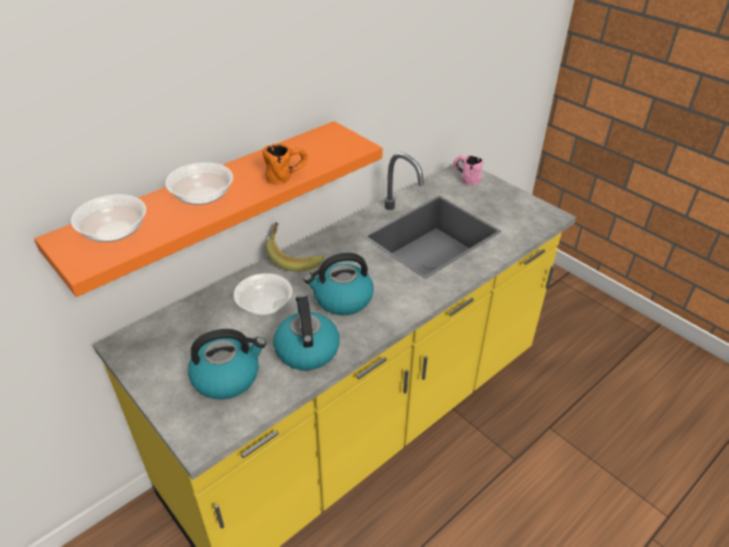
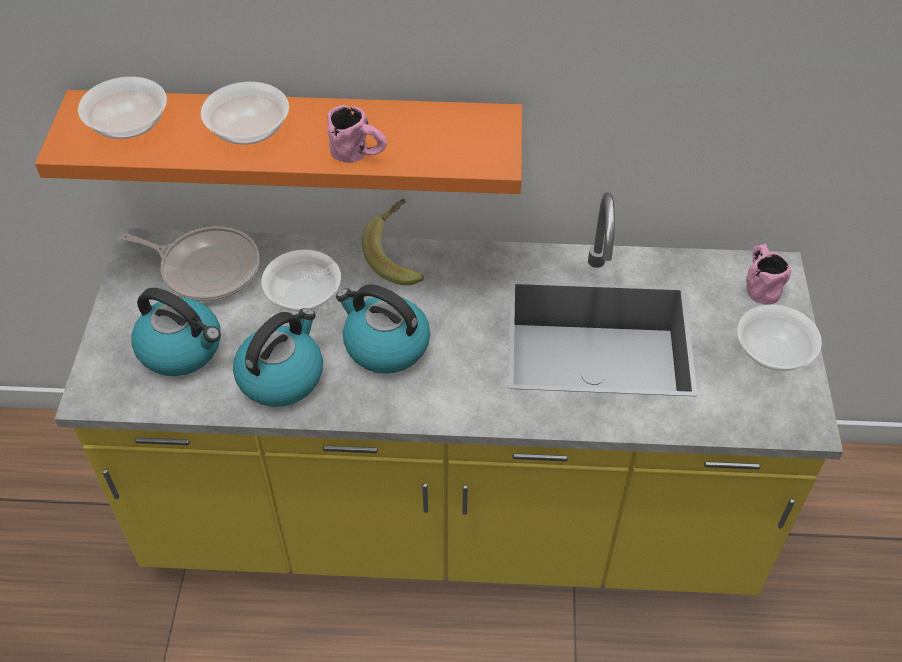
camera: 45 degrees right, 10 degrees up
(186, 329) = (206, 269): none -> frying pan
(287, 176) = (360, 155): orange mug -> pink mug
(504, 198) = (773, 351): none -> bowl

